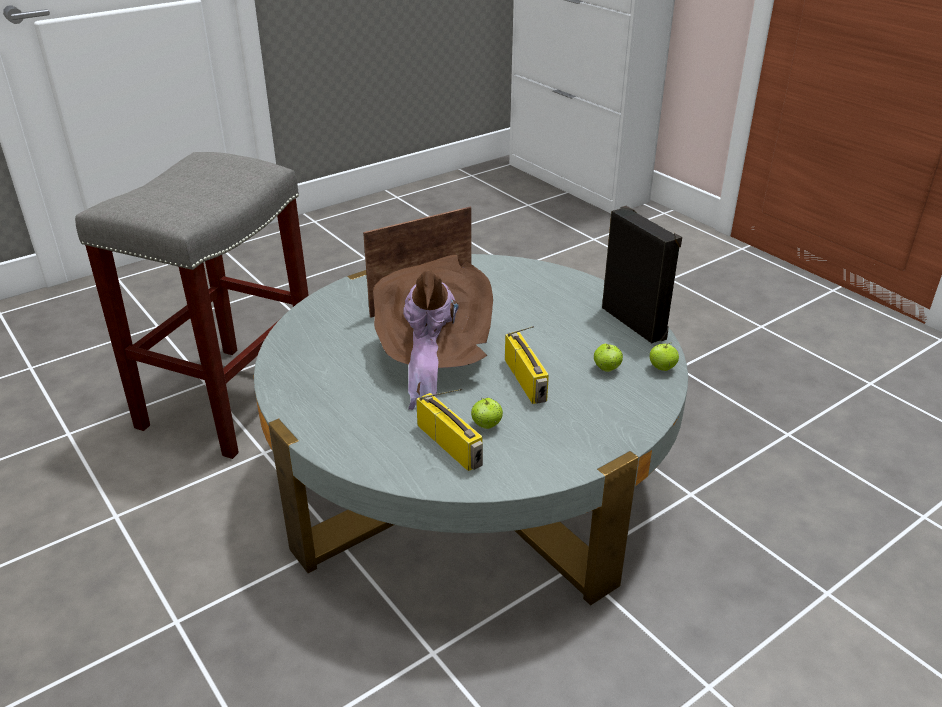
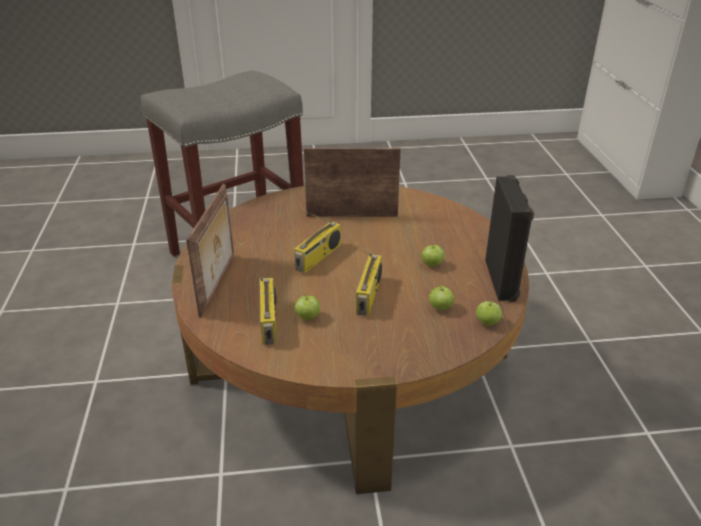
camera: 30 degrees right, 0 degrees up
(349, 425) = (219, 284): none -> picture frame
(432, 359) = (318, 258): brown hat -> radio
(470, 474) = (350, 361): grey coffee table -> brown coffee table
(556, 328) = (432, 265): none -> apple

